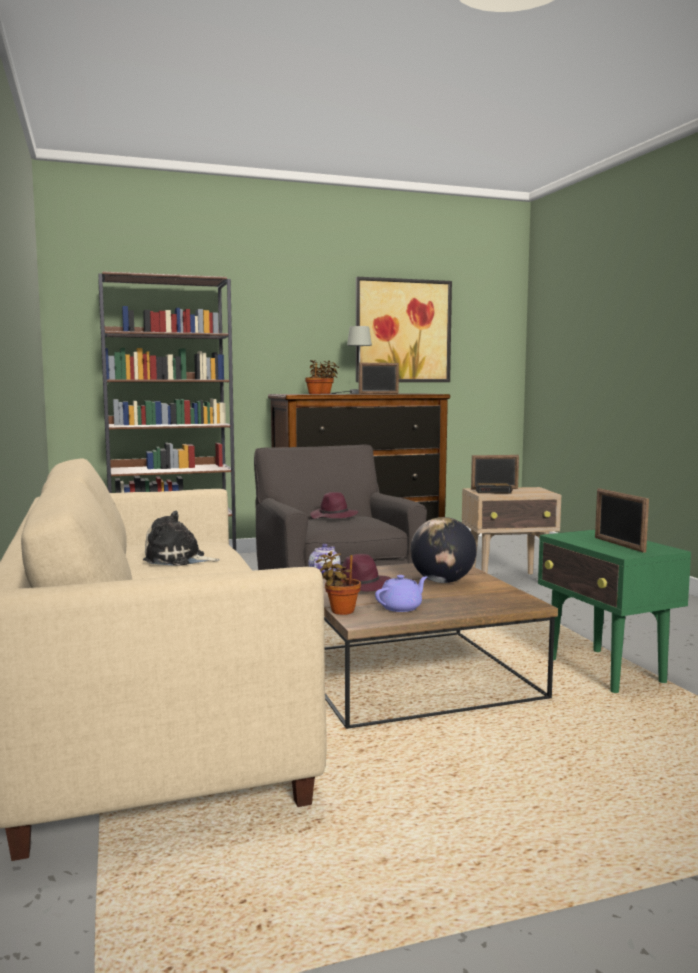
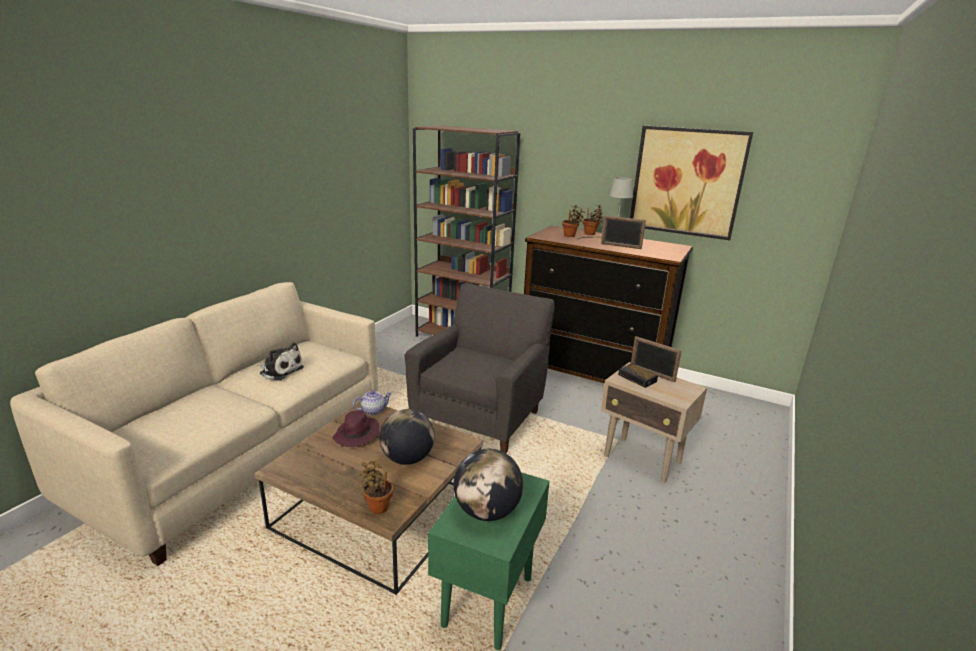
camera: 45 degrees right, 15 degrees up
(178, 560) = (280, 370): plush toy -> plush toy turned 150 degrees clockwise
(334, 517) = (475, 357): purple hat -> none
(339, 611) = (292, 452): potted plant -> potted plant (377, 506)
(401, 607) = (322, 470): purple teapot -> none
(618, 544) = (486, 511): picture frame -> globe

